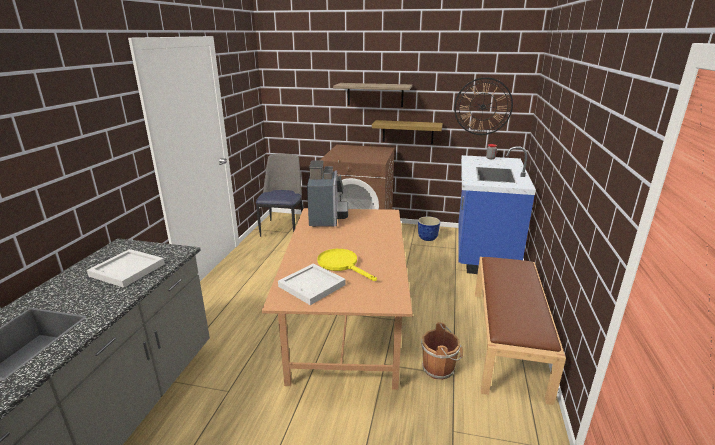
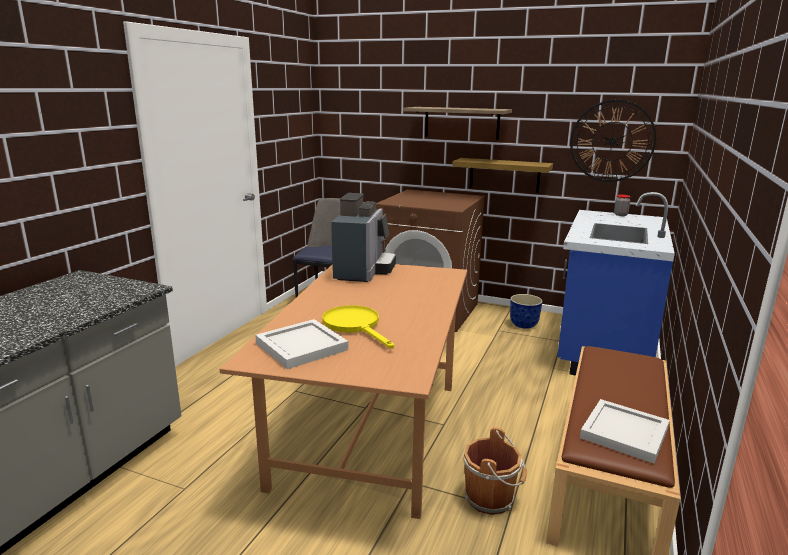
camera: 10 degrees right, 5 degrees down
(127, 269) = (69, 302): white tray -> white tray (623, 432)

